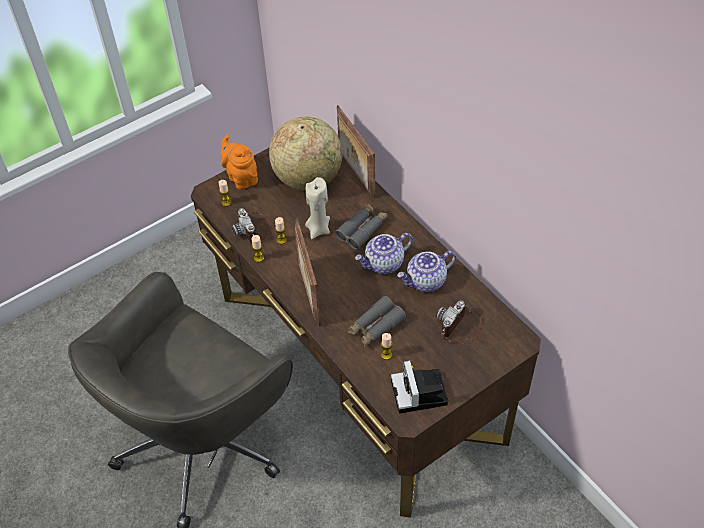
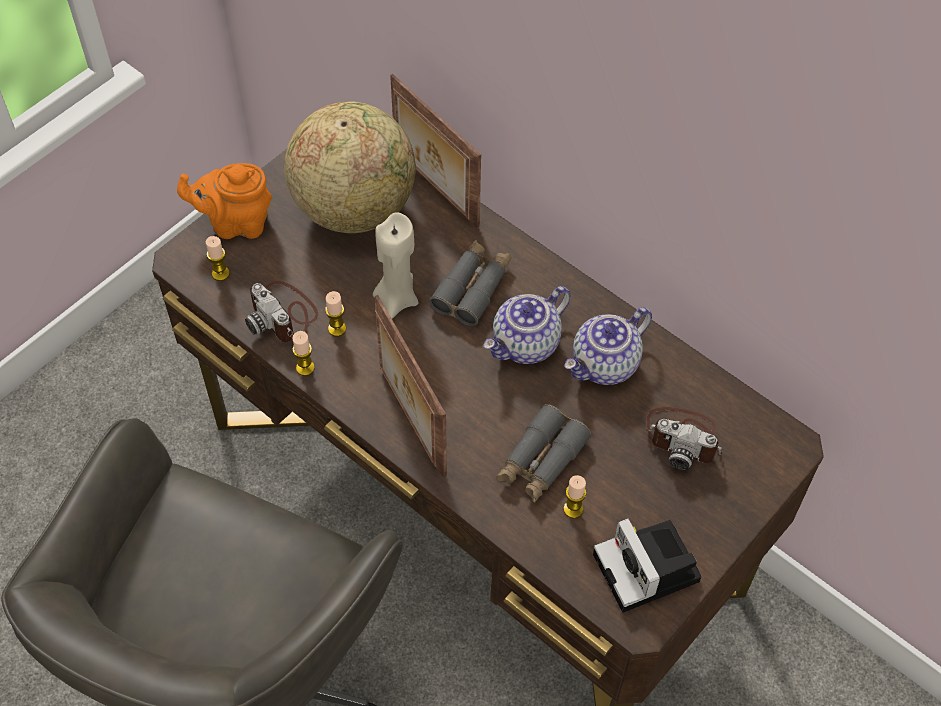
camera: 15 degrees left, 5 degrees up
(241, 177) = (235, 223): orange teapot -> orange teapot turned 45 degrees counterclockwise
(460, 327) = (684, 438): camera -> camera turned 90 degrees counterclockwise

